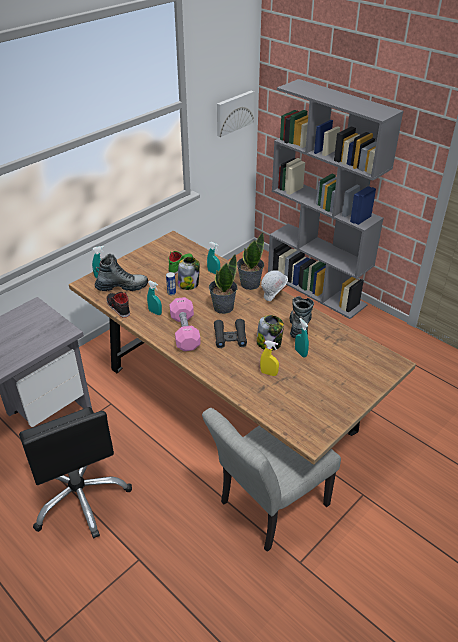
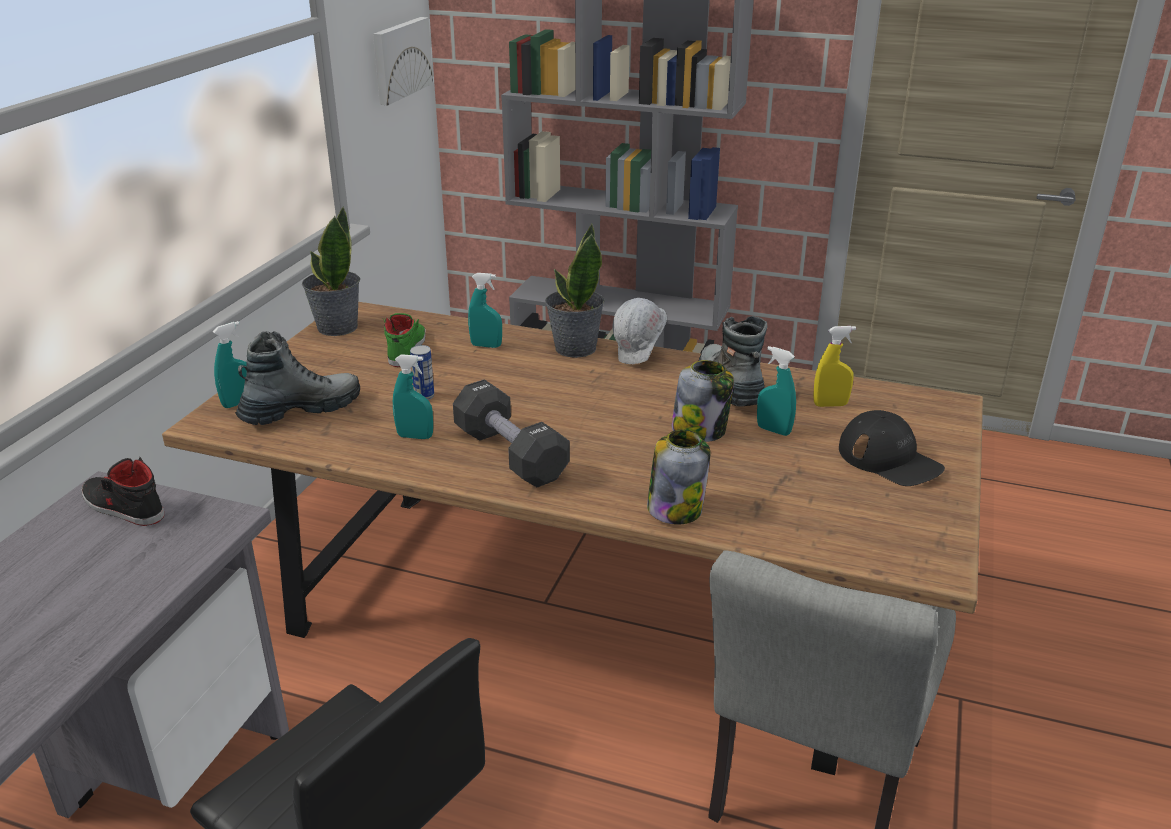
camera: 25 degrees left, 10 degrees down
(118, 307) = (319, 447): black shoe -> black shoe (122, 507)
(185, 332) = (510, 454): pink dumbbell -> black dumbbell
(188, 284) = (449, 374): jar -> jar (675, 508)
(223, 307) = (554, 395): potted plant -> potted plant (336, 327)
(230, 337) = (613, 439): black binoculars -> none
(269, 373) = (746, 478): yellow spray bottle -> yellow spray bottle (830, 405)
(338, 383) = (889, 459): none -> black cap

